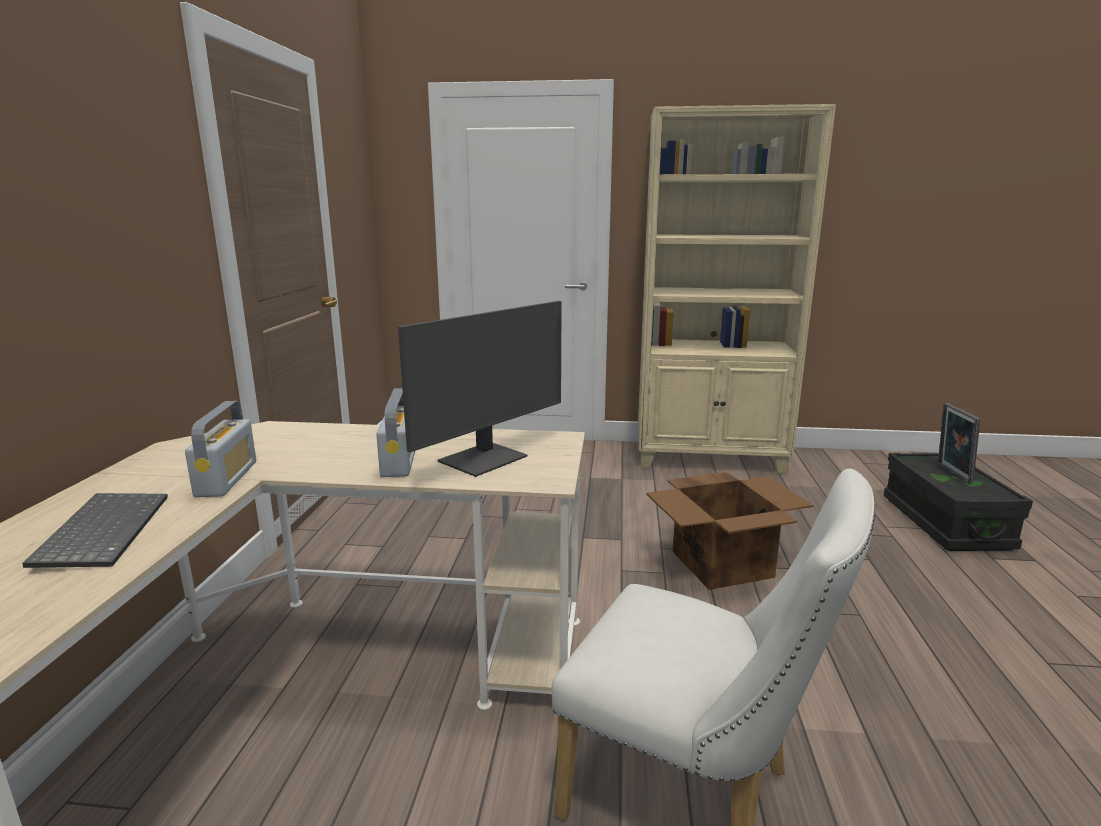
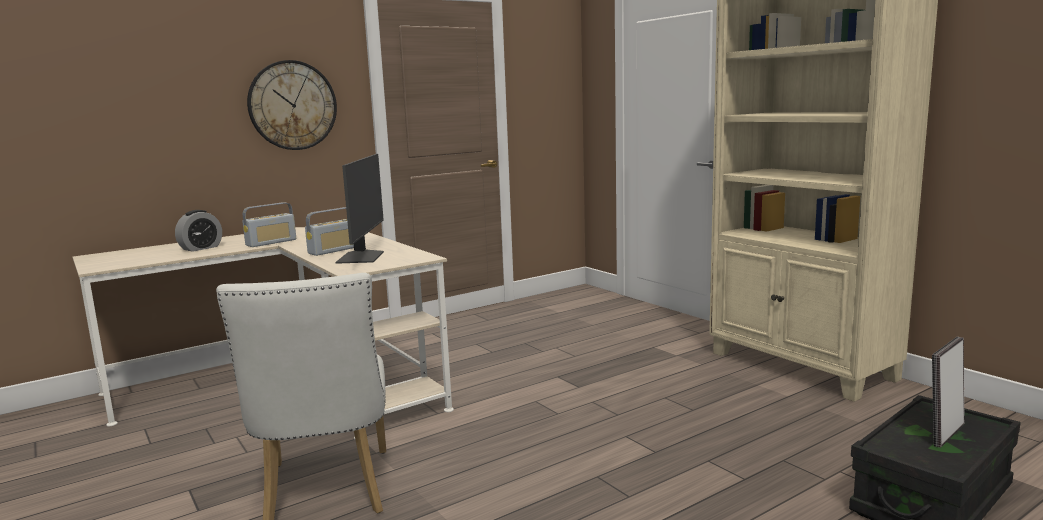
camera: 50 degrees right, 5 degrees down
(102, 531) = (201, 248): keyboard -> alarm clock
(121, 218) = (292, 105): none -> wall clock
(485, 459) = (362, 257): monitor -> monitor turned 90 degrees counterclockwise
(723, 564) = (610, 427): cardboard box -> none

